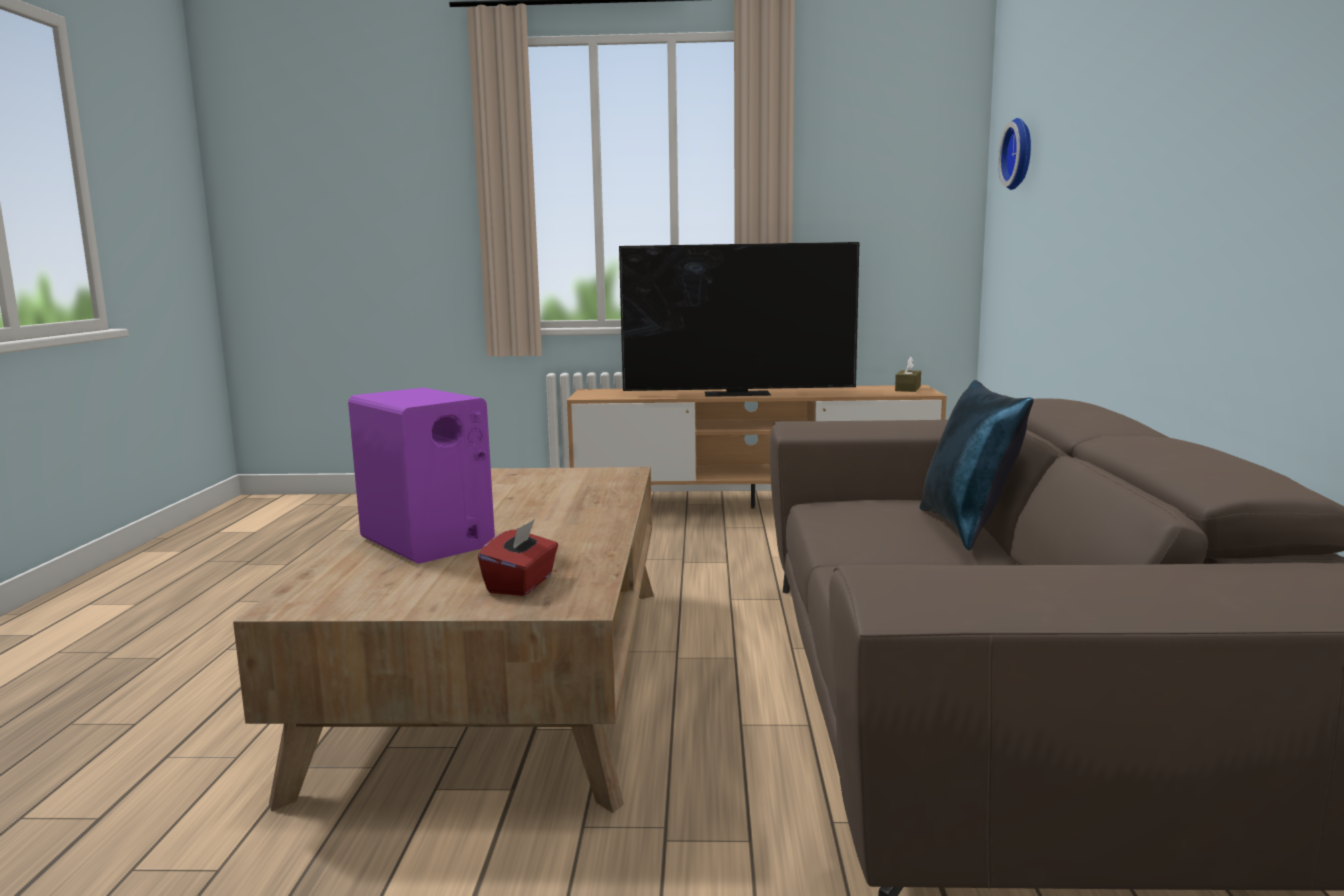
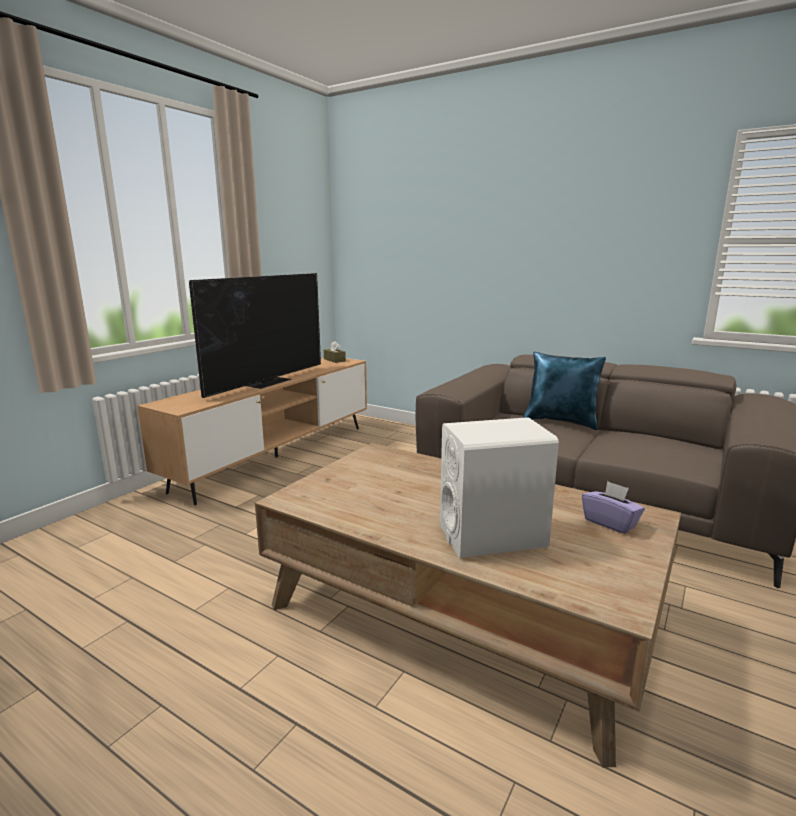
camera: 60 degrees left, 5 degrees up
(427, 542) = (492, 536): purple speaker -> white speaker
(521, 584) = (610, 523): red tissue box -> purple tissue box
(1020, 154) = (382, 224): wall clock -> none

